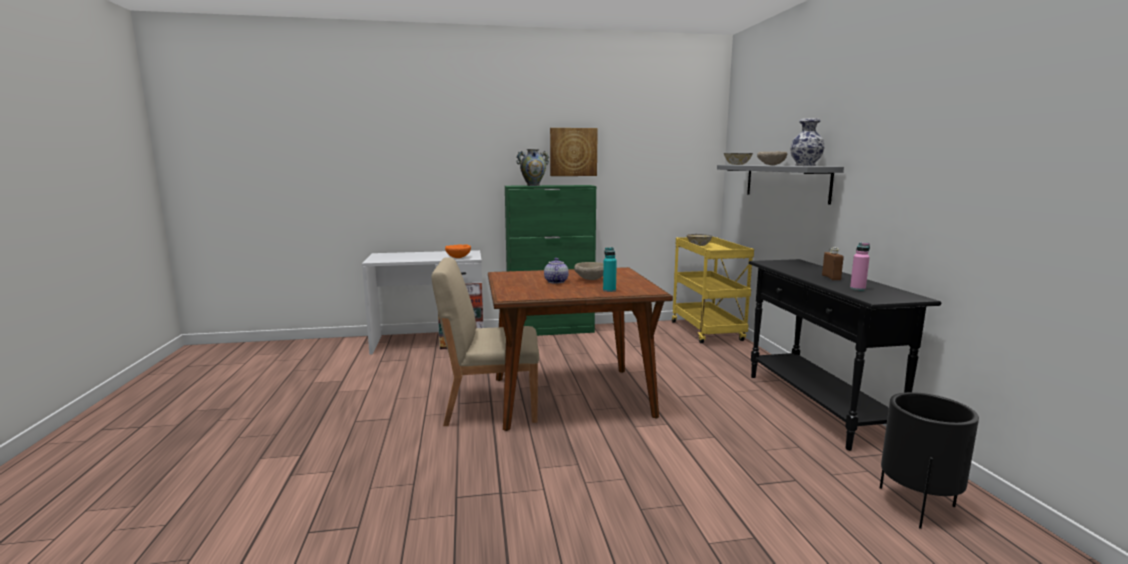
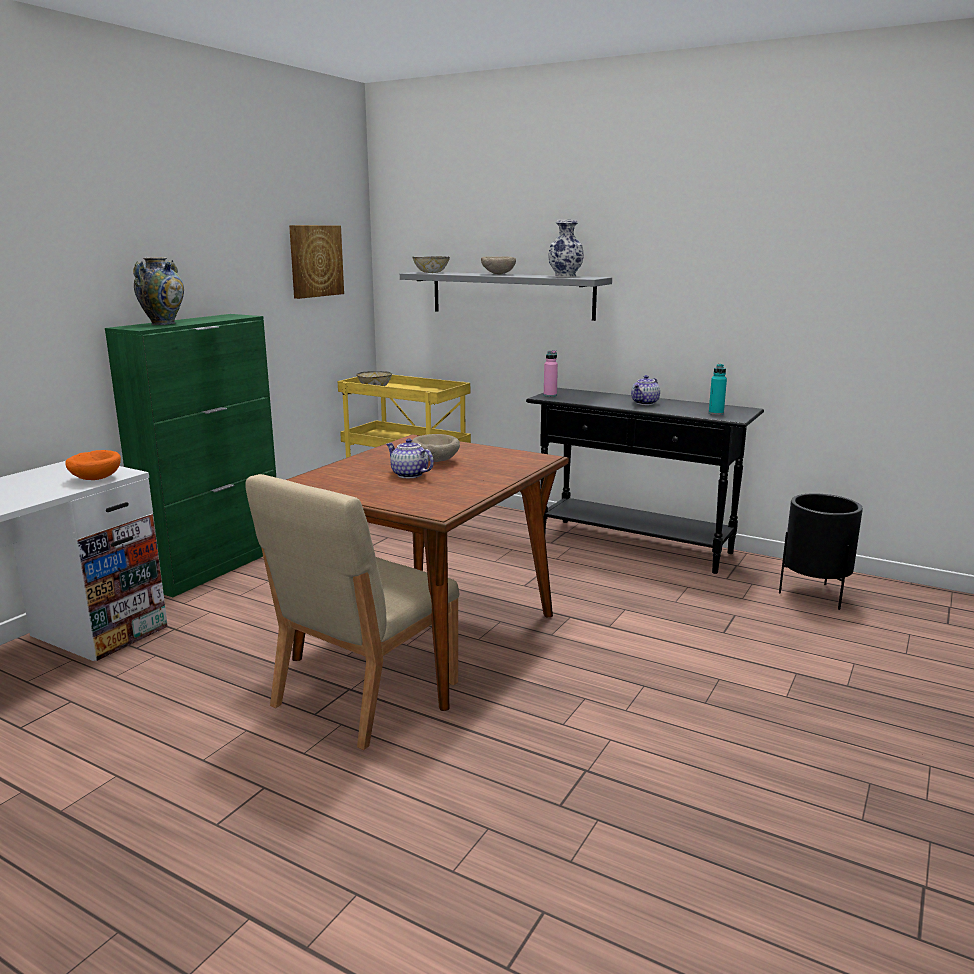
camera: 50 degrees left, 5 degrees up
(573, 152) = (200, 259): picture -> picture (315, 261)
(609, 290) = (502, 468): turquoise bottle -> turquoise bottle (716, 413)
(831, 278) = (645, 403): brown bottle -> teapot
(857, 289) = (695, 410): pink bottle -> pink bottle (550, 395)

